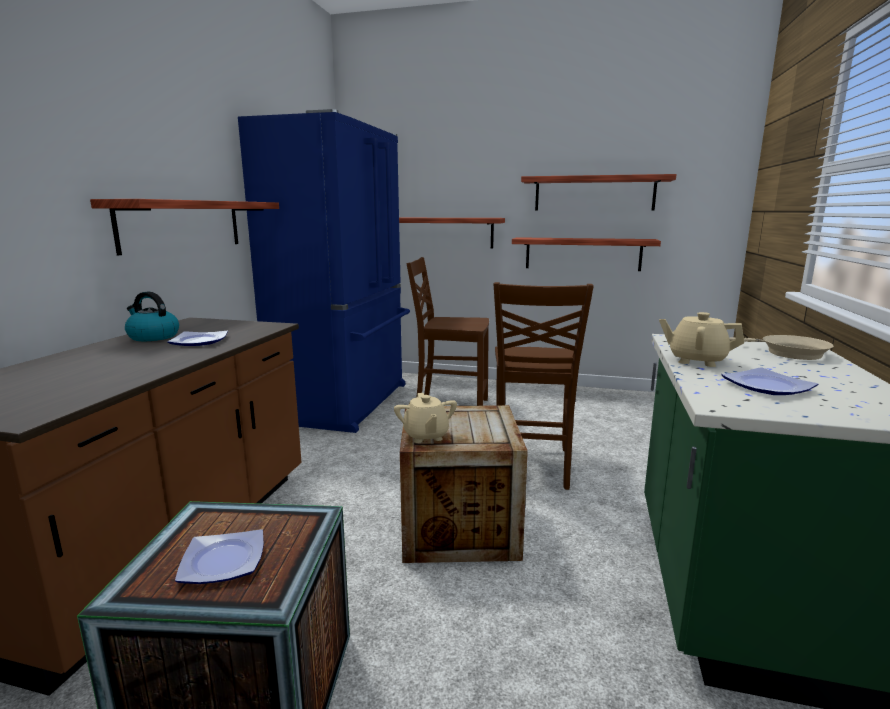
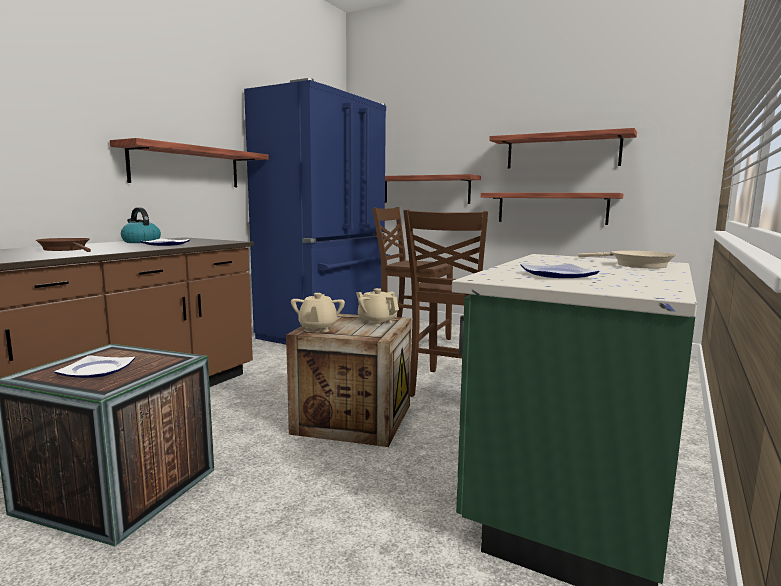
camera: 15 degrees right, 5 degrees down
(78, 370) = (66, 249): none -> brown frying pan
(696, 360) = (531, 264): beige teapot -> beige teapot (377, 322)

